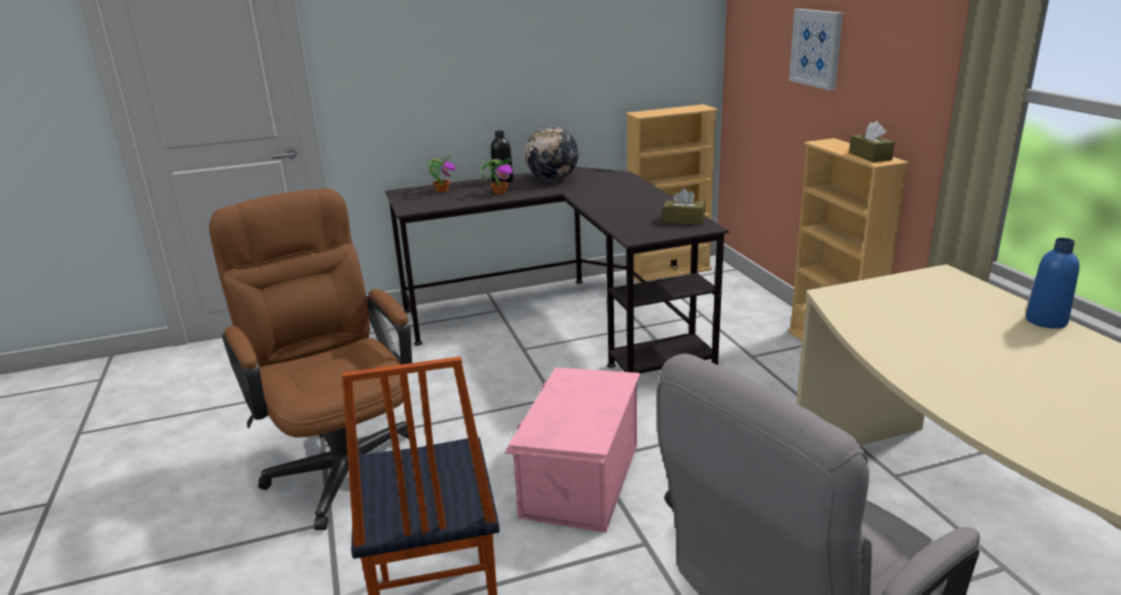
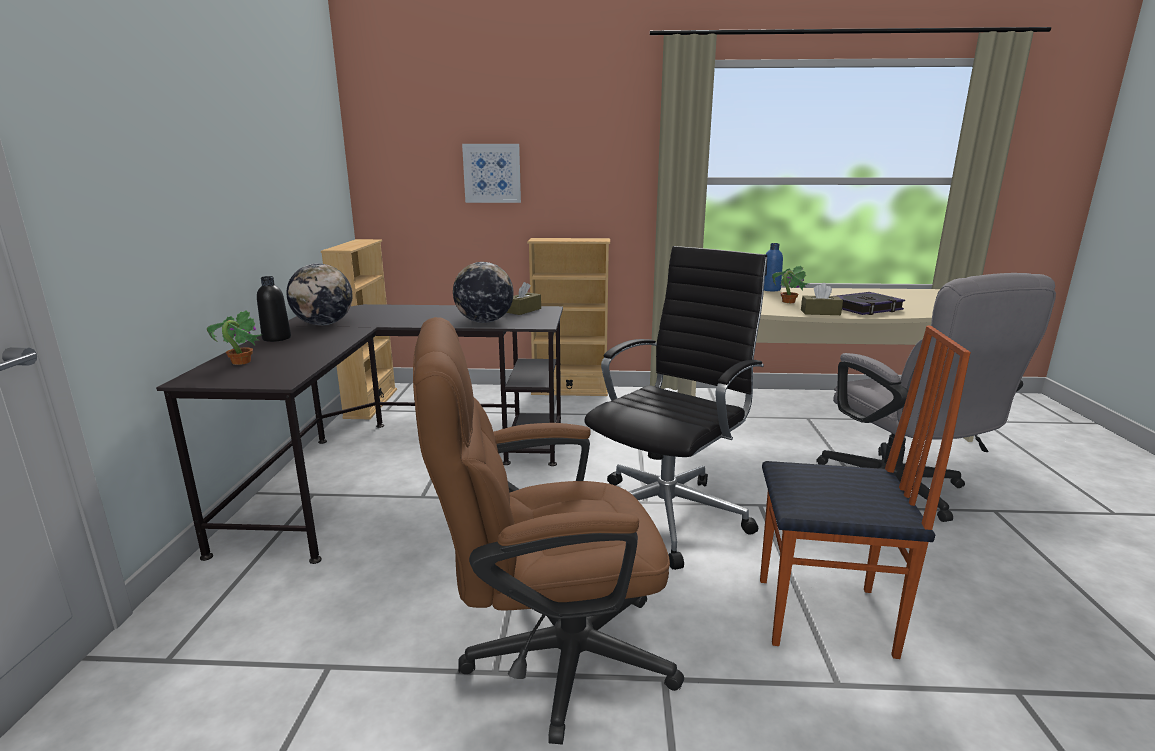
camera: 70 degrees left, 5 degrees down
(500, 192) = (316, 343): potted plant -> potted plant (788, 302)
(578, 480) = (669, 514): pink storage box -> black office chair
(620, 217) = (484, 321): none -> globe
(870, 156) = (589, 239): brown tissue box -> brown tissue box (820, 312)
(1025, 411) = (865, 308): none -> book

